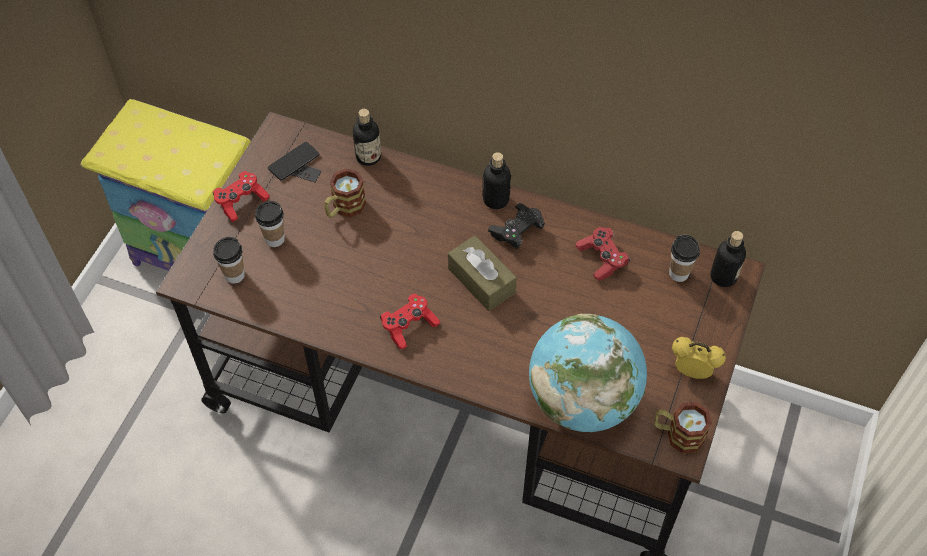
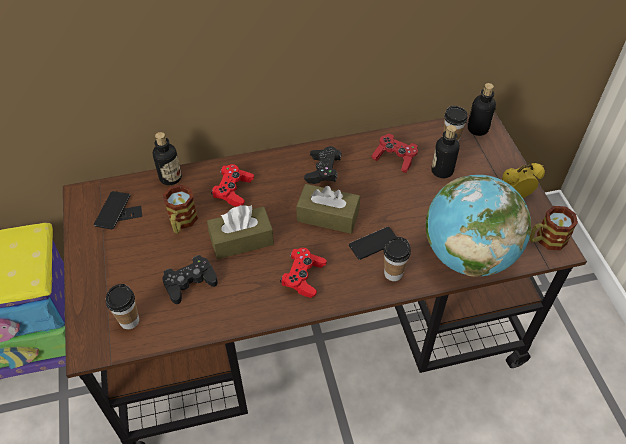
camera: 35 degrees left, 5 degrees down
(241, 201) = (90, 262): red game controller -> red game controller (233, 191)
(275, 239) = (142, 274): cup -> cup (393, 273)
(308, 271) = (190, 282): none -> black game controller
(383, 257) = (241, 240): none -> brown tissue box
(496, 199) = (290, 158): bottle -> bottle (442, 171)
(501, 333) = (374, 243): none -> phone

